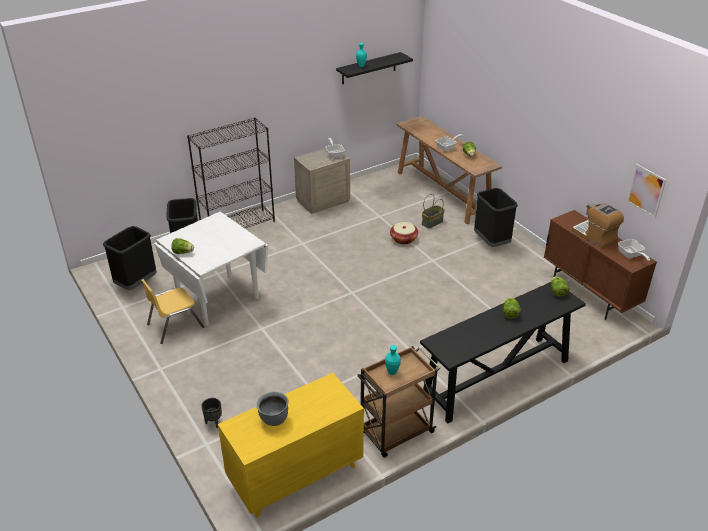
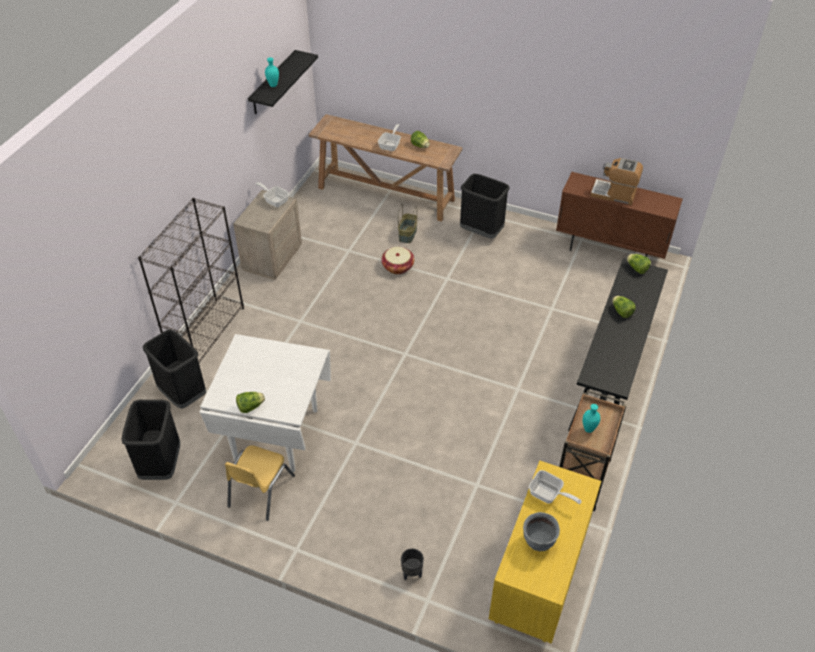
camera: 35 degrees left, 10 degrees up
(631, 255) = (659, 201): frying pan -> frying pan (548, 495)
(646, 190) = (661, 134): picture -> none

